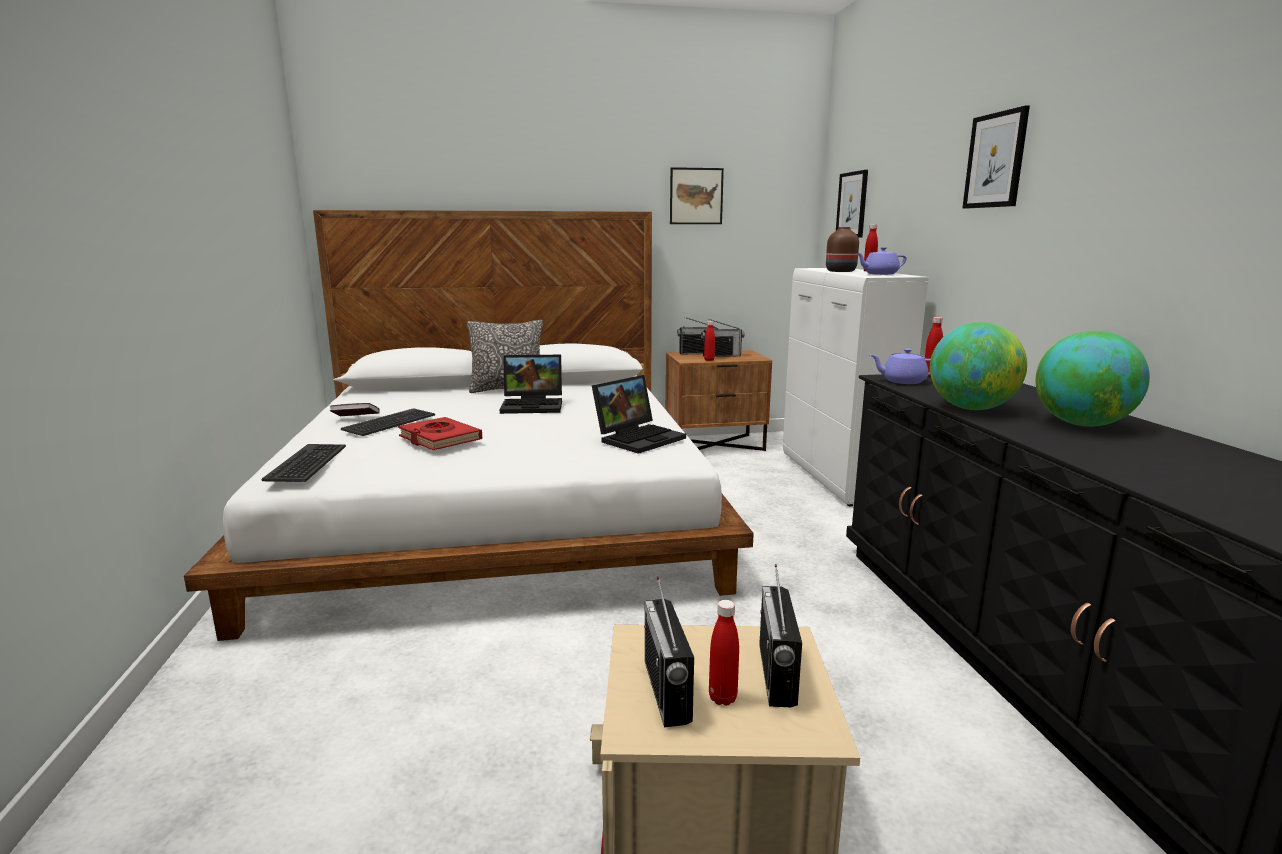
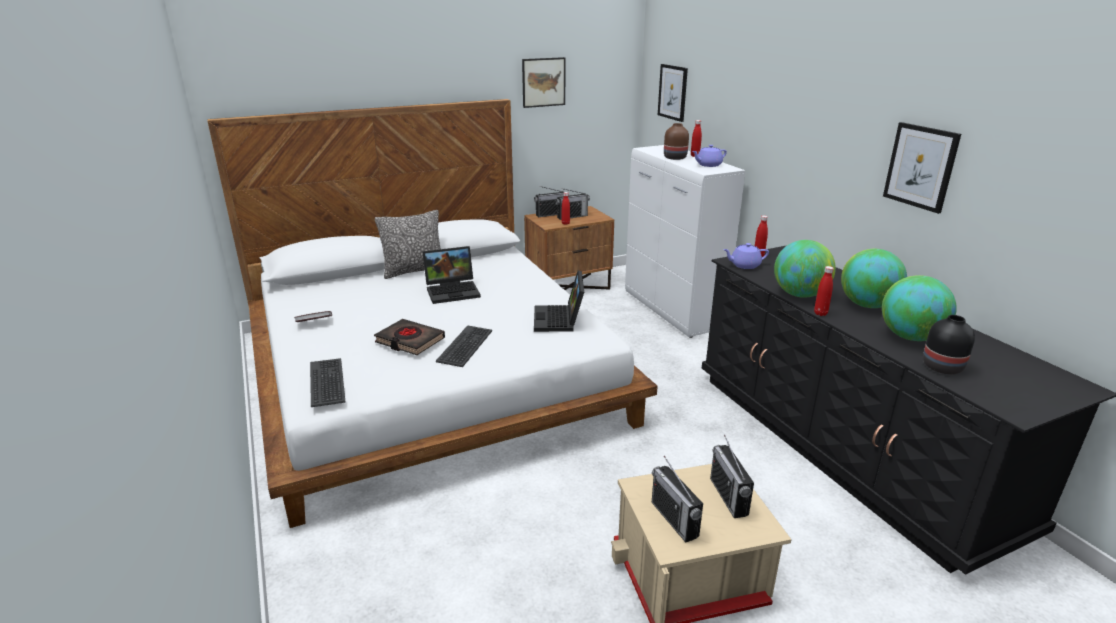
camera: 15 degrees left, 10 degrees up
(390, 423) = (352, 326): keyboard -> keyboard (466, 346)
(440, 439) = (410, 341): red book -> black book
(639, 438) = (559, 320): laptop -> laptop turned 150 degrees clockwise
(722, 698) = (707, 518): red bottle -> red bottle (820, 313)
(995, 160) = (798, 96): picture -> picture (920, 166)
(1147, 459) = (910, 337): none -> globe
(1199, 494) = (941, 366): none -> black vase

